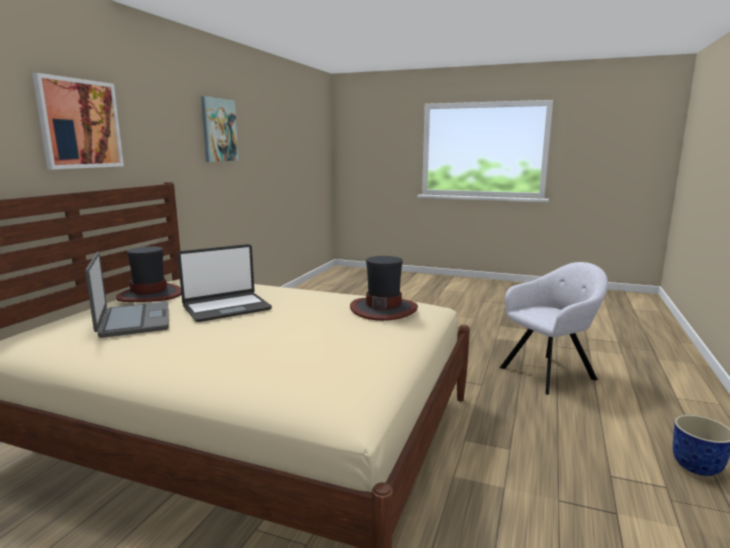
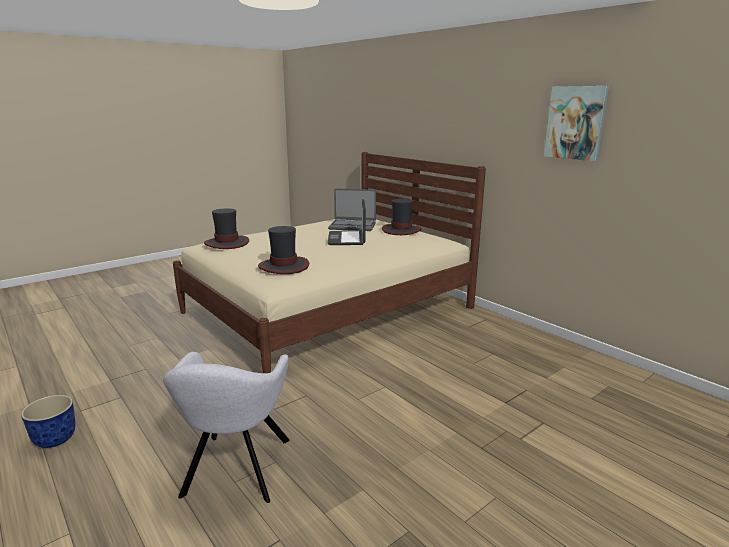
camera: 120 degrees right, 5 degrees up
(80, 124) = (439, 118): picture -> none
(330, 374) = (227, 243): none -> hat

